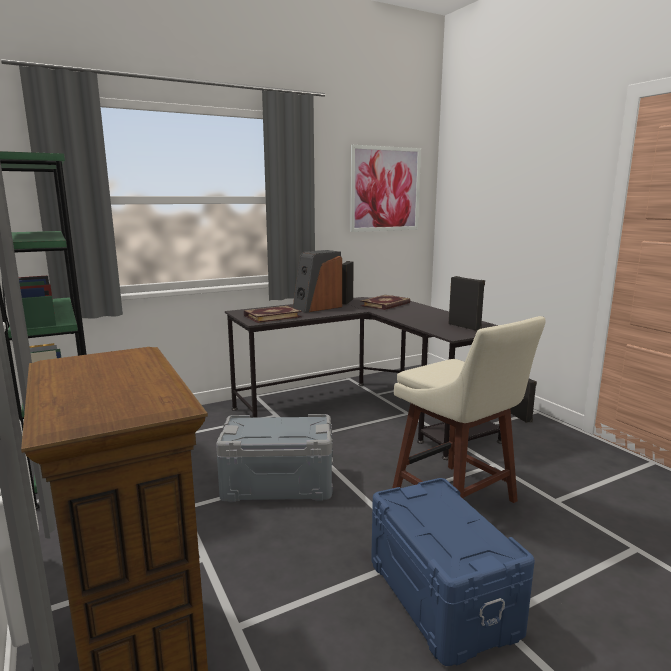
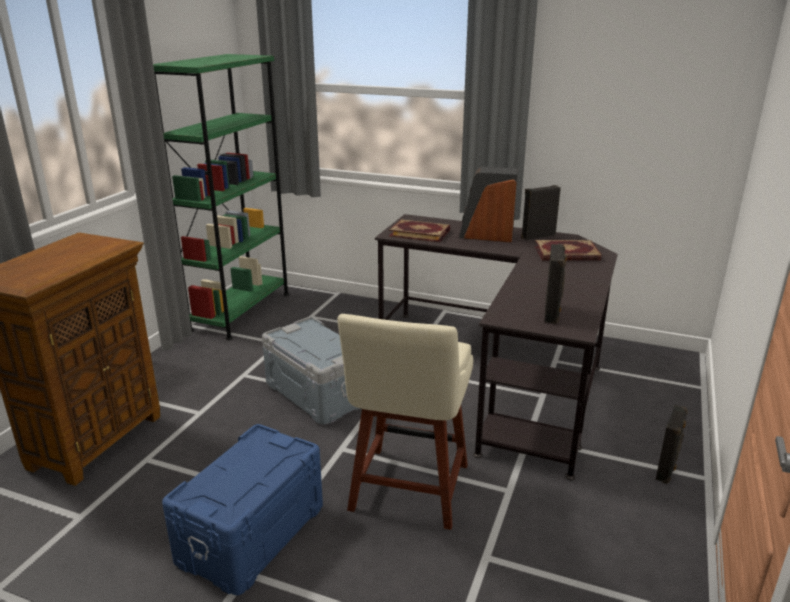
camera: 50 degrees right, 10 degrees up
(385, 189) = (657, 90): picture -> none

